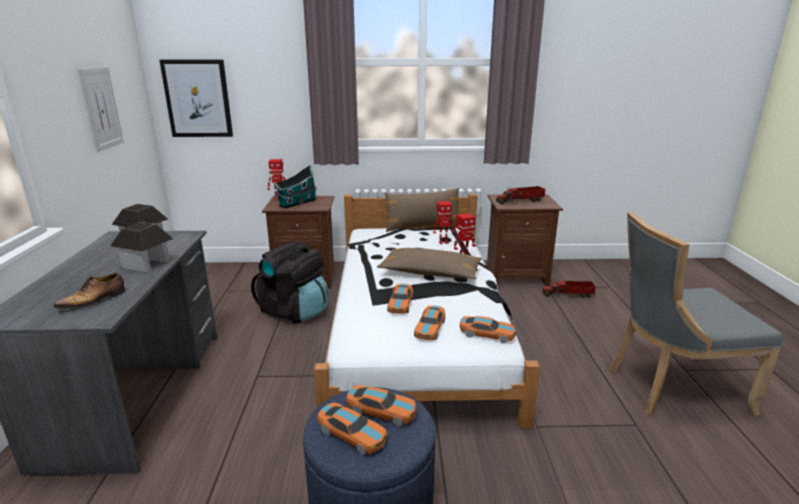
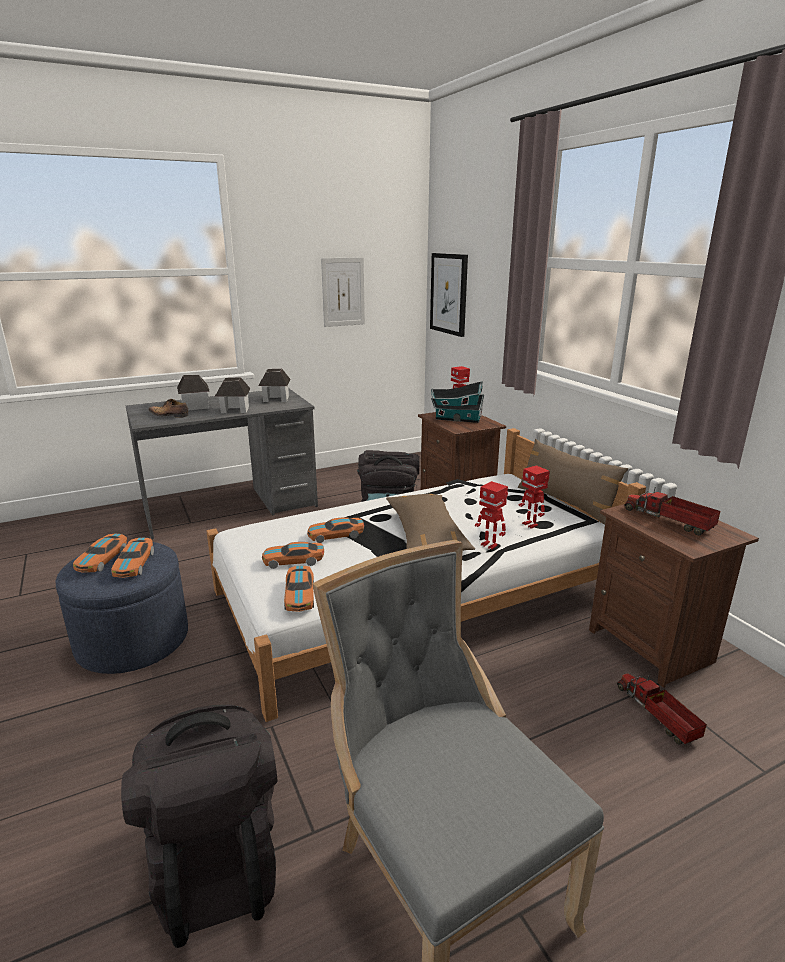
camera: 65 degrees right, 0 degrees up
(82, 282) = (195, 406): none -> toy house
(658, 471) = (217, 861): none -> black backpack

